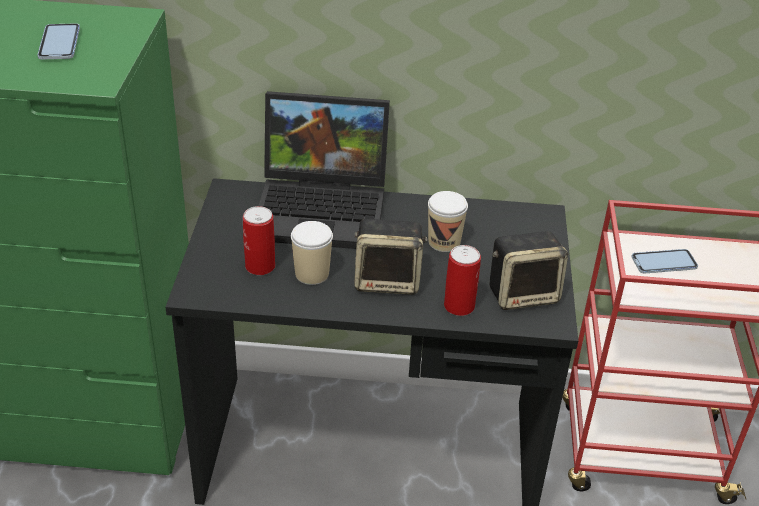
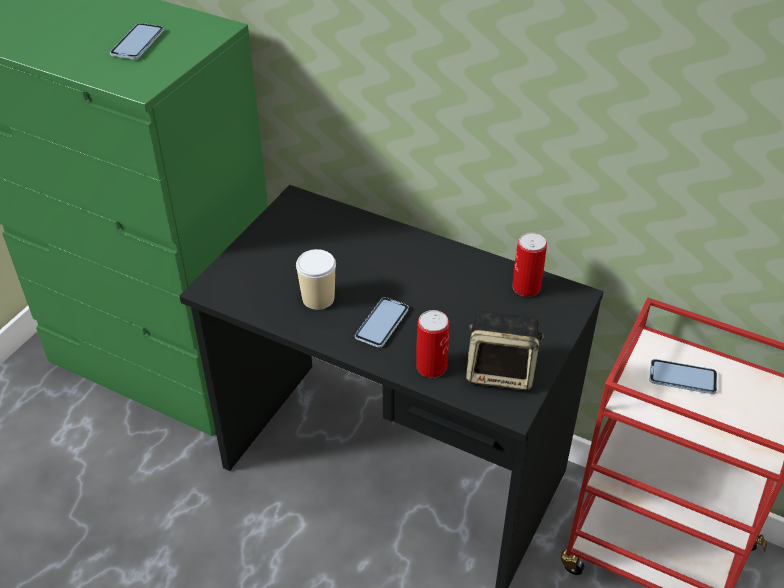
camera: 25 degrees right, 5 degrees up
(260, 266) = (278, 279): can -> can (526, 287)
(325, 208) = (369, 237): laptop -> none
(388, 280) = (382, 323): speaker -> phone
(444, 242) = (458, 299): cup -> none

